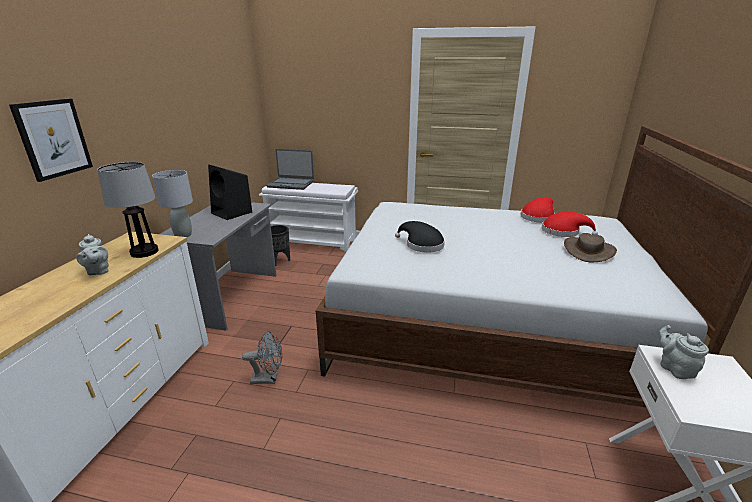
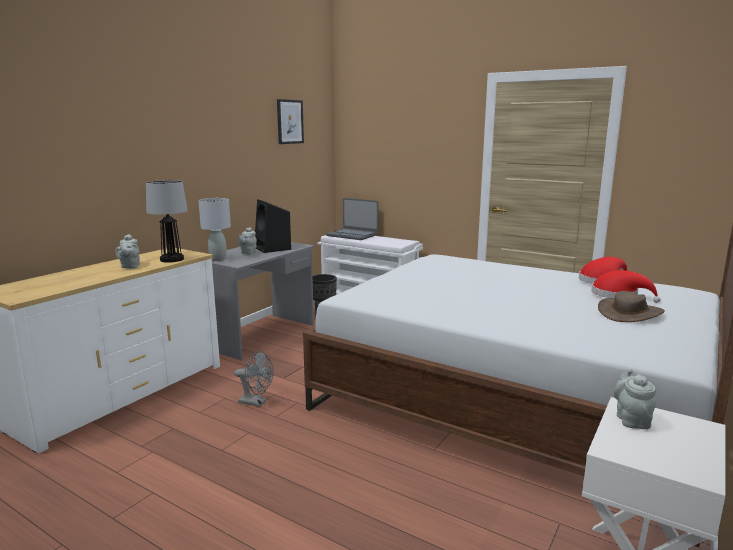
camera: 20 degrees right, 10 degrees down
(53, 138) = (124, 158): picture -> picture (290, 122)
(210, 221) = (248, 252): none -> grey teapot
(421, 245) = (434, 288): black hat -> none

